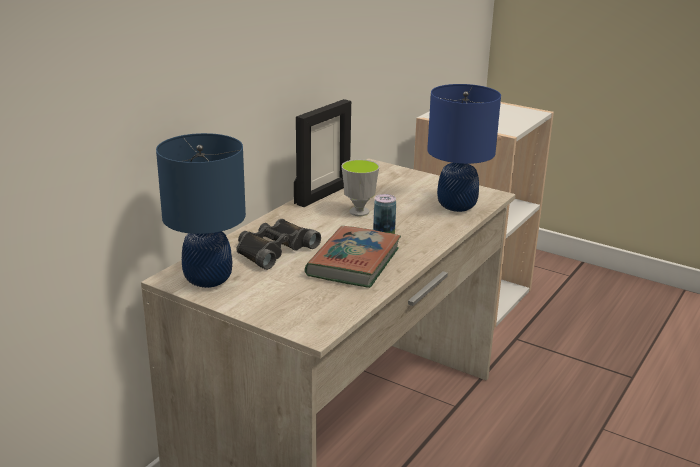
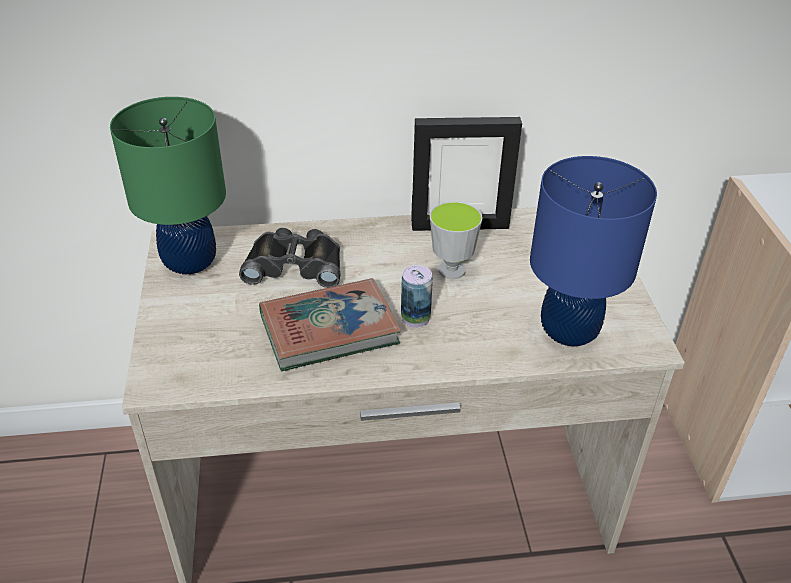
camera: 50 degrees right, 15 degrees up
(205, 281) = (188, 262): blue table lamp -> green table lamp

